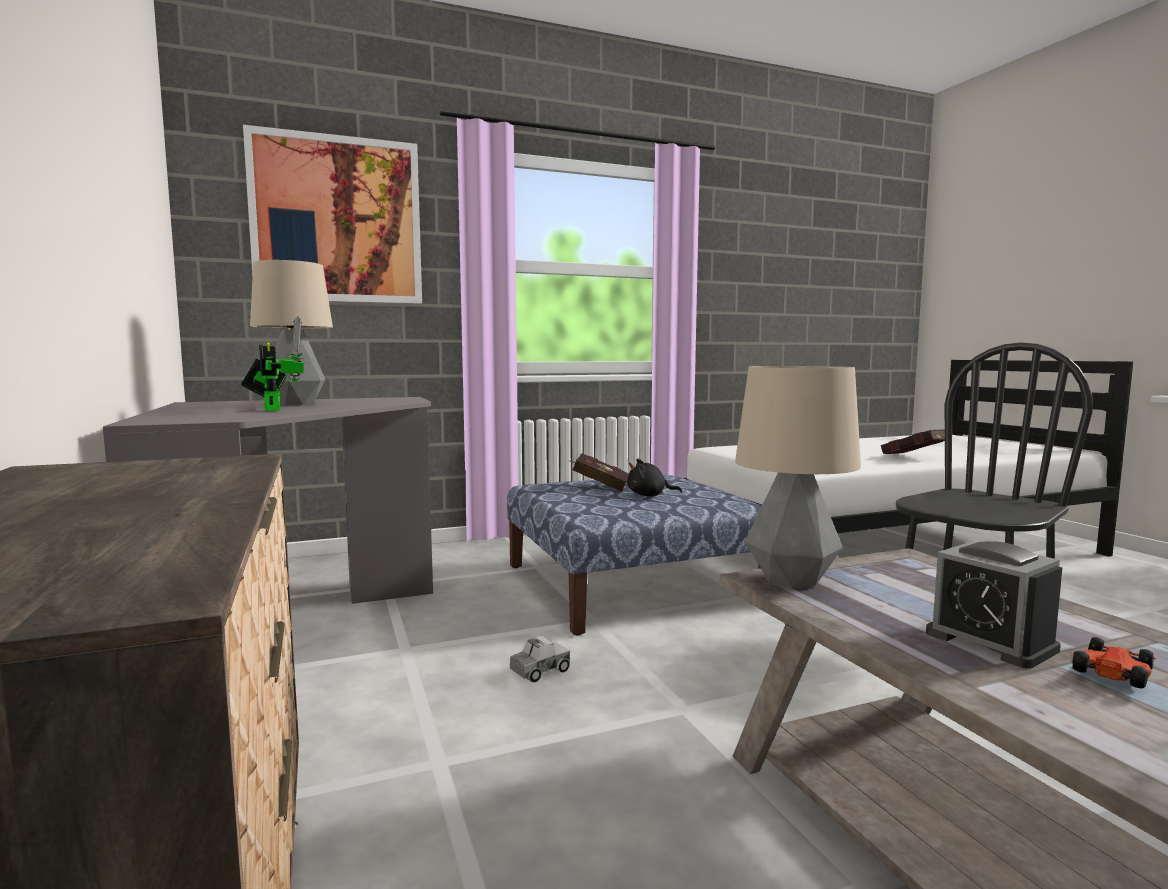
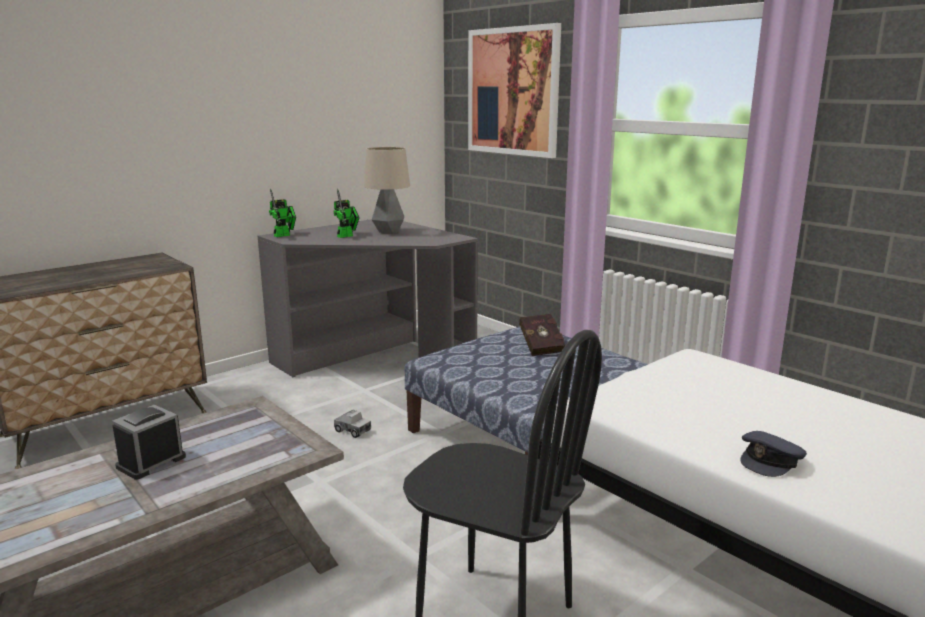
camera: 70 degrees right, 10 degrees up
(163, 419) = (284, 235): none -> toy robot
(649, 495) = (525, 366): black plush toy -> none
(790, 580) = (252, 413): table lamp -> none
(916, 457) = (770, 460): red book -> grey cap
(1114, 673) = (105, 489): toy car -> none

